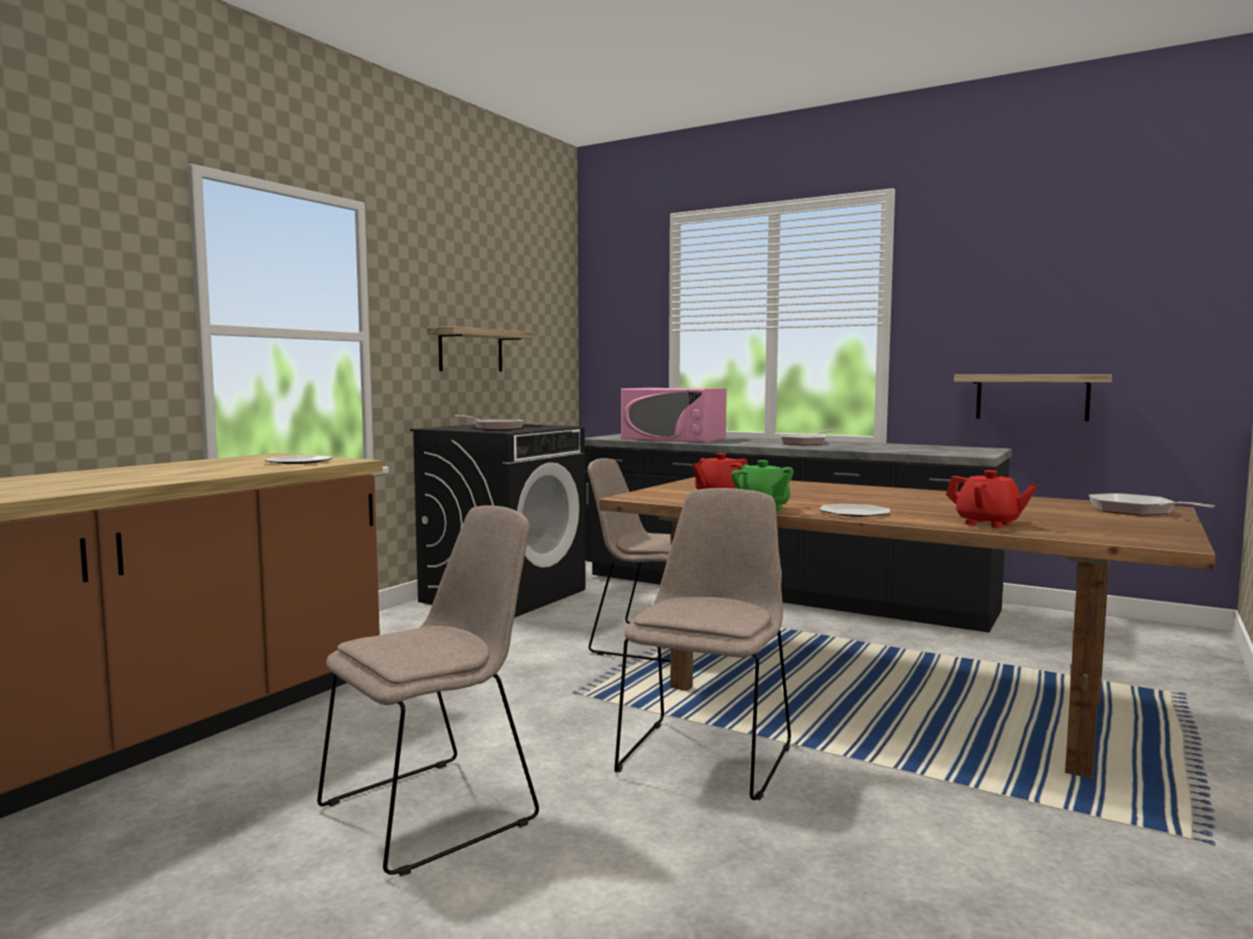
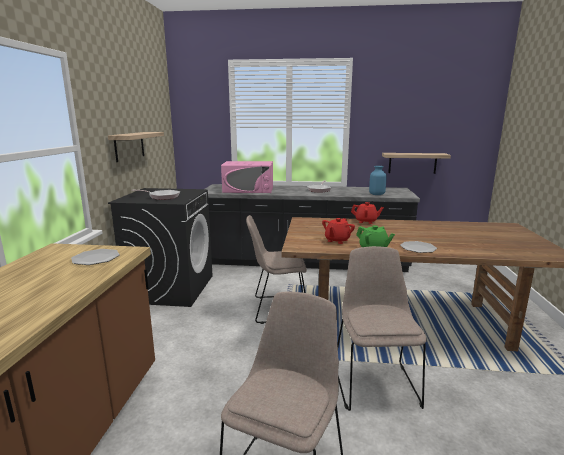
camera: 25 degrees left, 10 degrees up
(911, 451) = (377, 194): none -> blue vase
(988, 524) = (481, 250): red teapot -> red teapot (366, 221)
(1136, 511) = (508, 230): frying pan -> none

